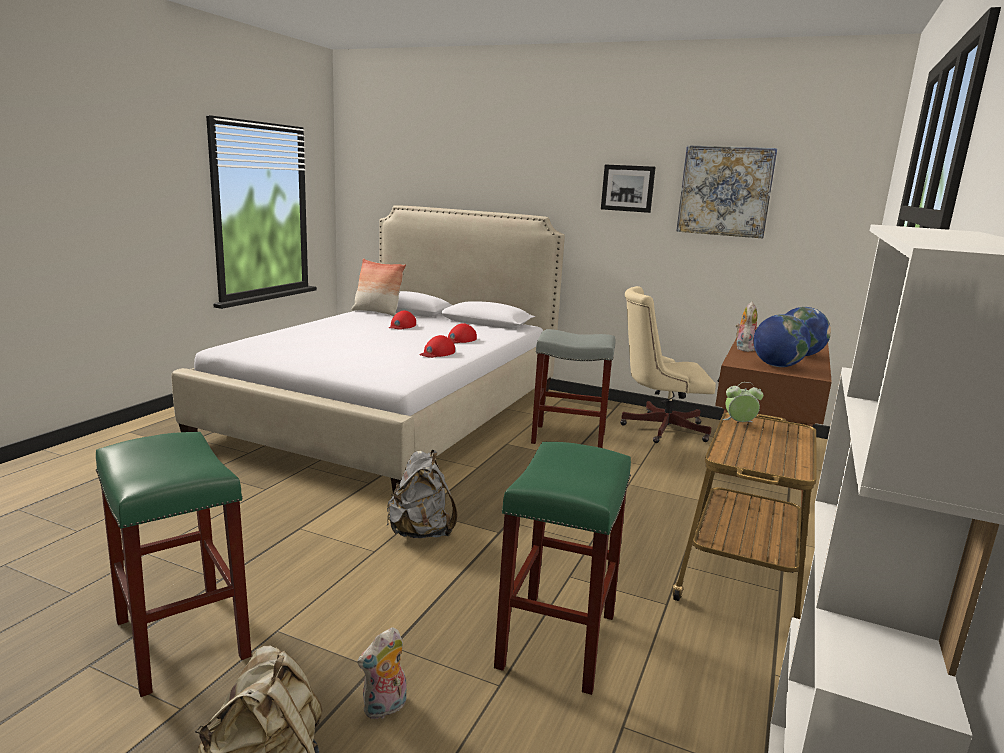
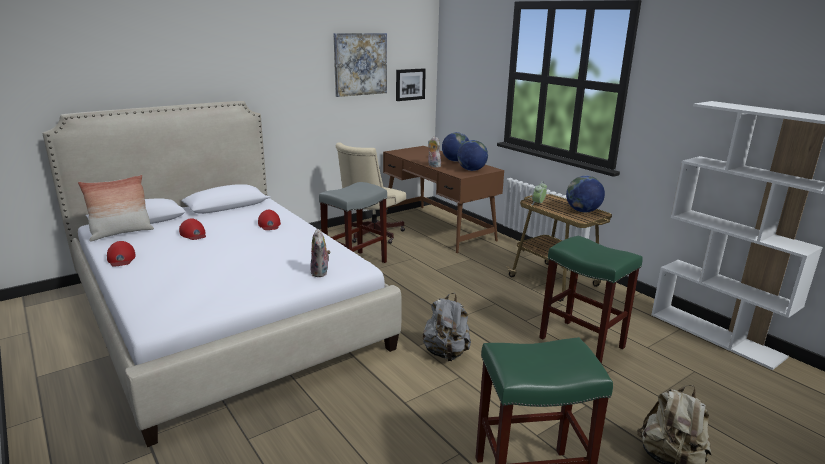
camera: 60 degrees left, 5 degrees up
(385, 708) = (621, 409): plush toy -> plush toy (321, 273)
(437, 353) = (298, 239): red cap -> red cap (121, 258)
(628, 188) = (297, 68): picture -> picture (410, 84)
(777, 457) = (582, 211): none -> globe

